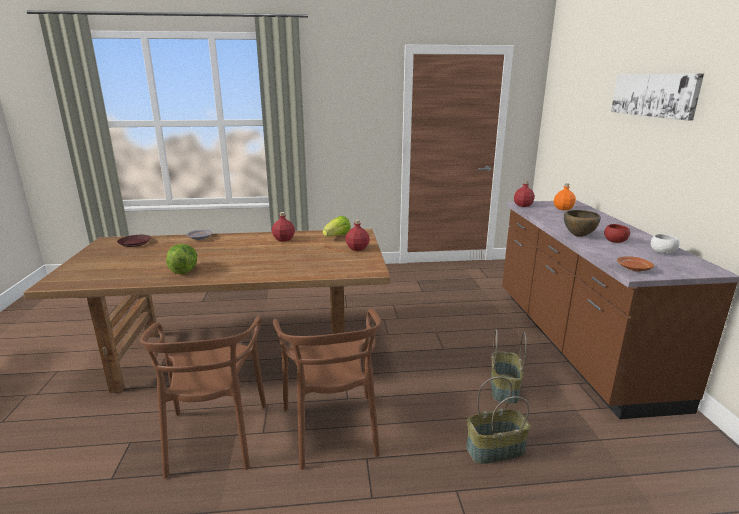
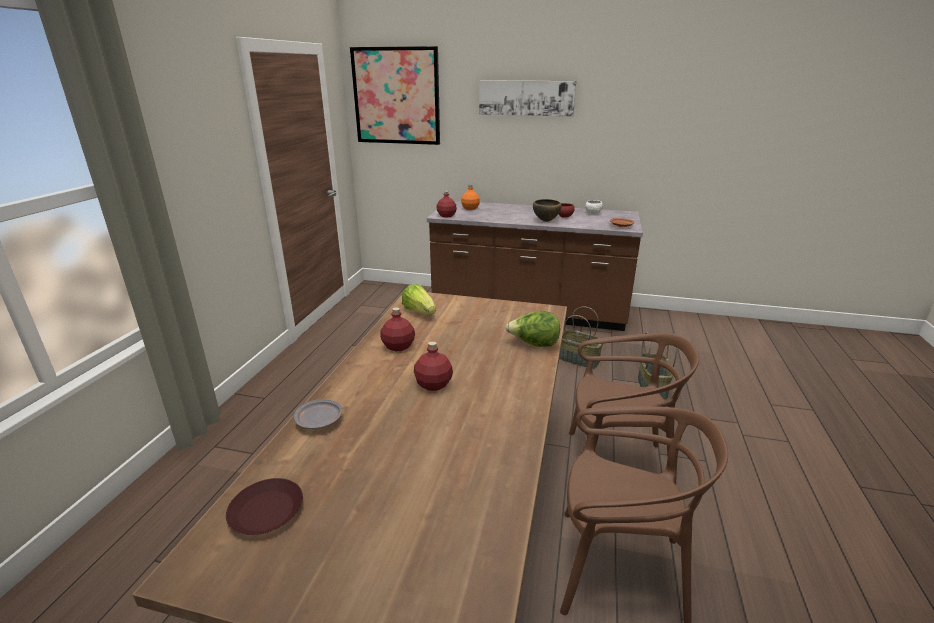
camera: 70 degrees left, 5 degrees up
(184, 270) = (480, 439): lettuce -> lettuce (534, 344)
(357, 248) = (473, 307): red bottle -> red bottle (433, 385)
(568, 91) = (396, 96): none -> picture

